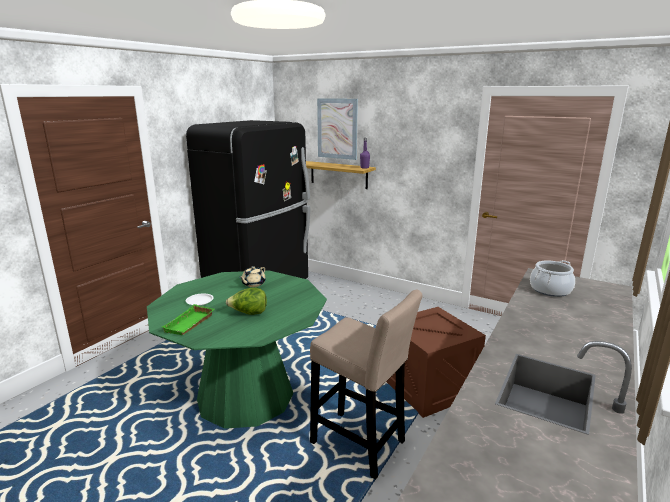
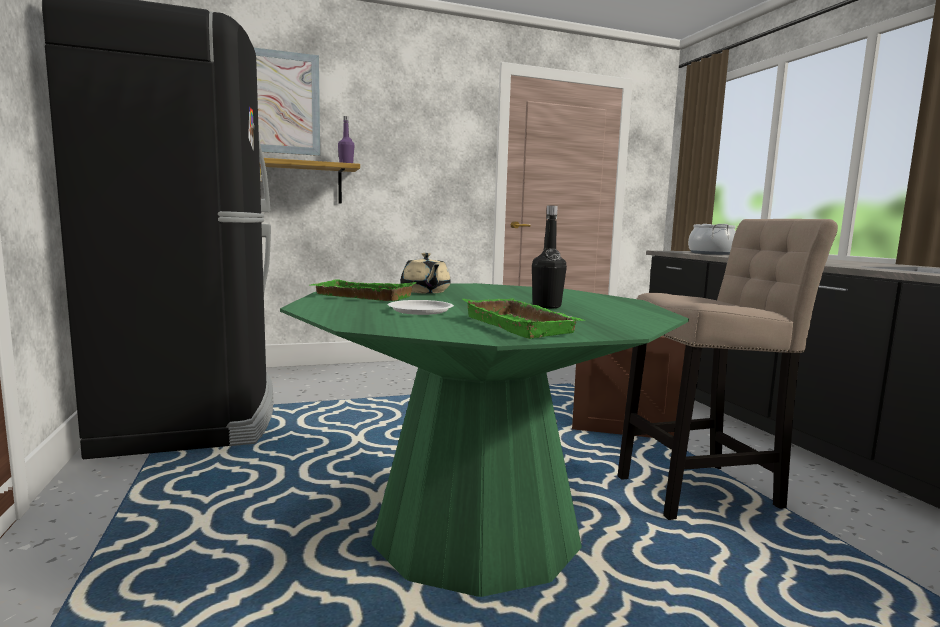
camera: 50 degrees left, 10 degrees down
(219, 282) = (360, 297): none -> green tray
(248, 313) = (546, 306): lettuce -> black bottle

